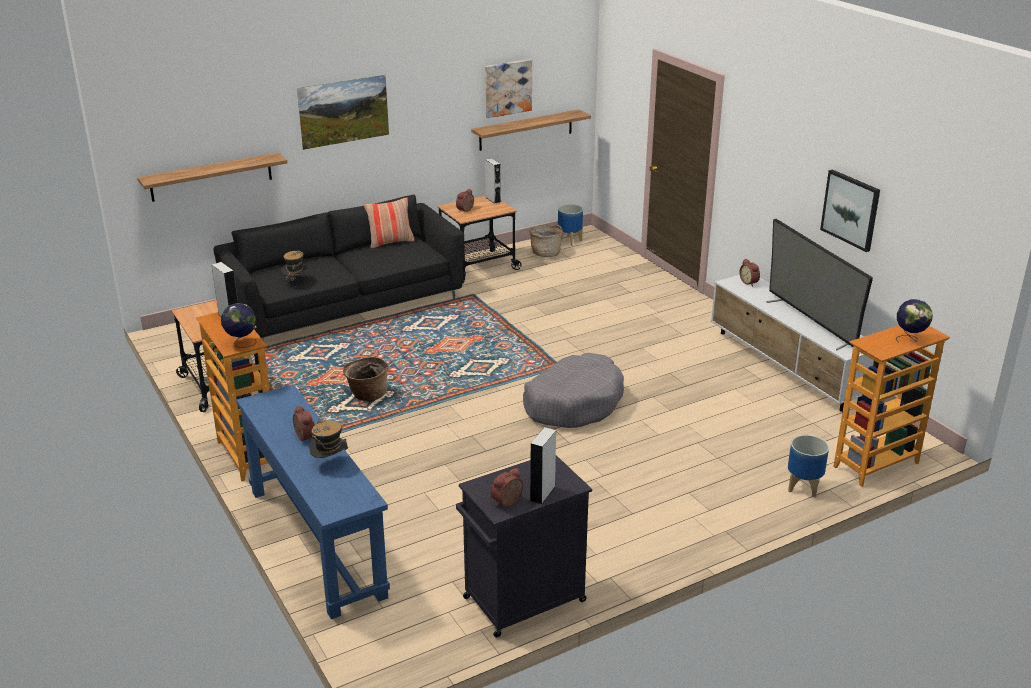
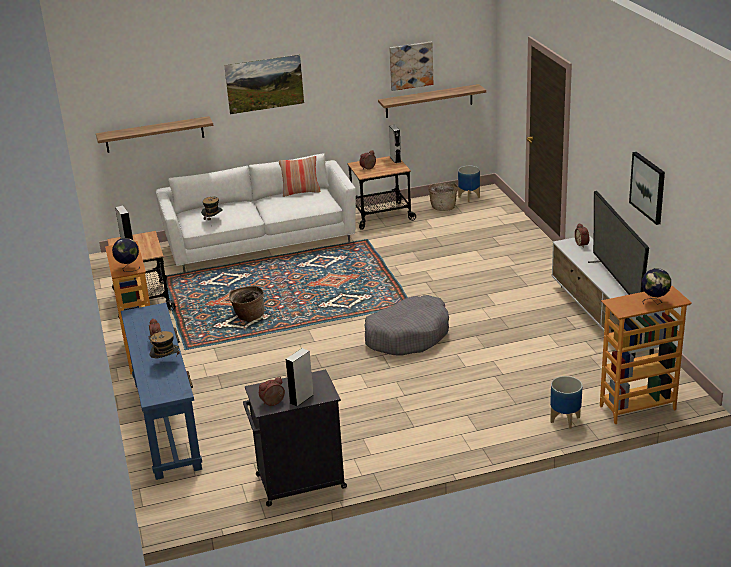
camera: 15 degrees right, 0 degrees up
(345, 306) = (260, 243): black sofa -> white sofa

